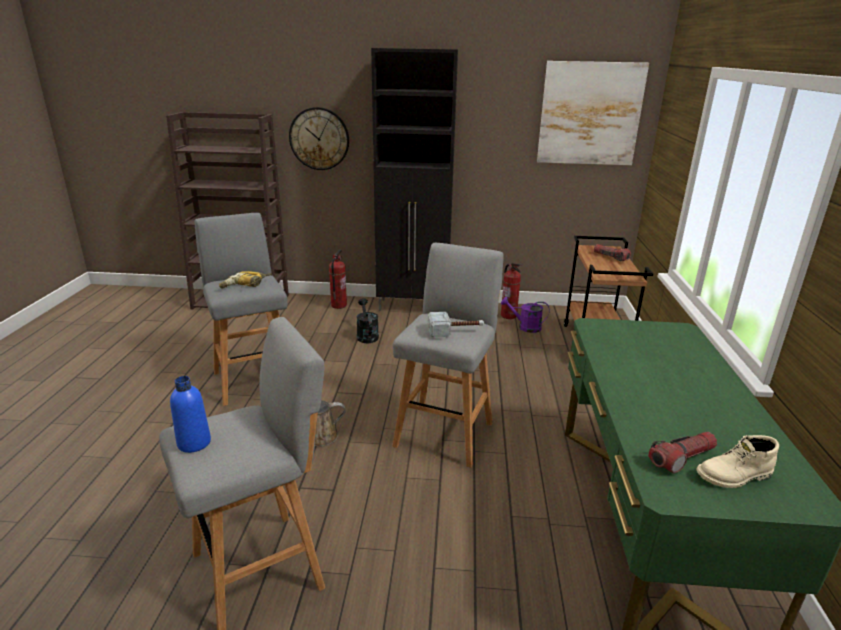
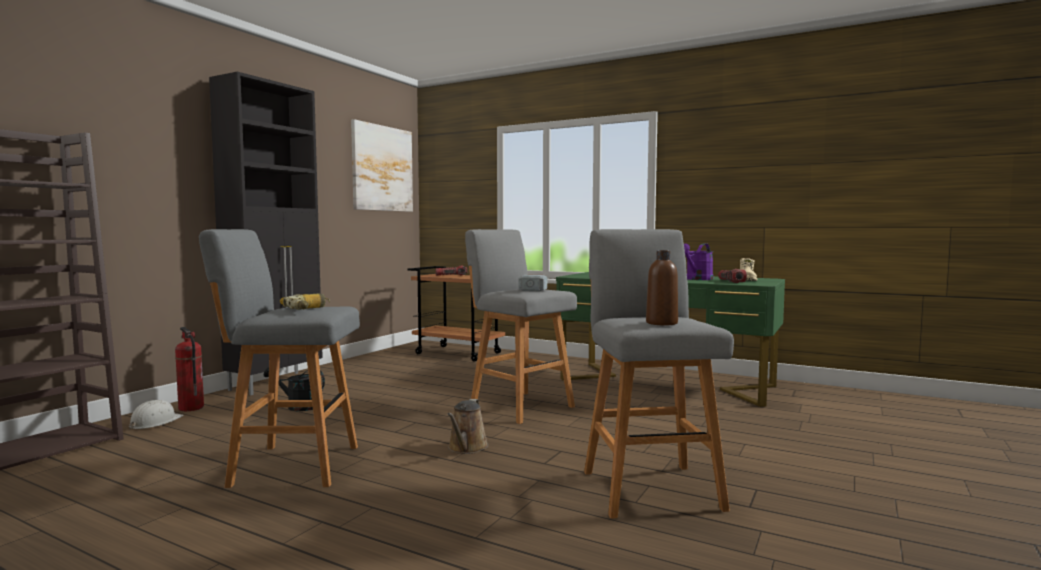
camera: 65 degrees left, 20 degrees down
(194, 443) = (661, 323): blue bottle -> brown bottle
(306, 308) = (155, 422): none -> white hard hat
(319, 139) = (132, 178): wall clock -> none
(509, 315) = (369, 362): fire extinguisher -> none
(525, 327) = (398, 362): purple watering can -> purple watering can (697, 279)

